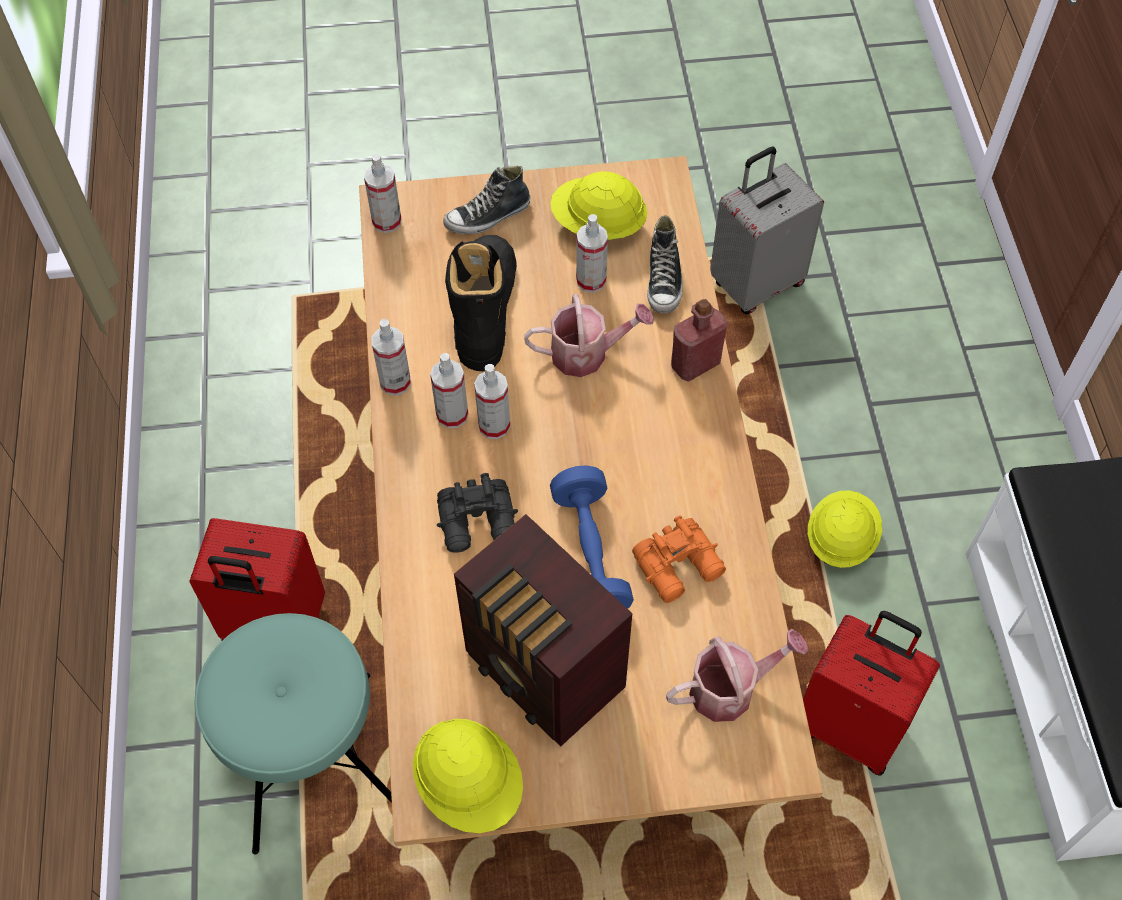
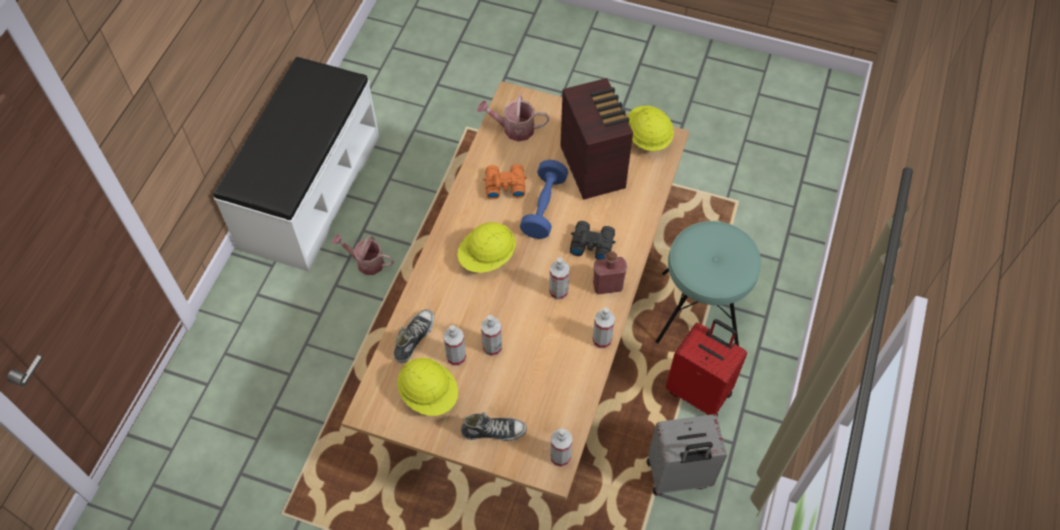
camera: 155 degrees left, 0 degrees up
(452, 415) = (578, 307): spray bottle -> spray bottle (492, 347)
(485, 310) = (528, 364): black boot -> none
(587, 353) = (485, 311): watering can -> watering can (366, 262)
(695, 364) = (430, 280): red bottle -> red bottle (607, 286)
(755, 283) = (294, 490): grey suitcase -> grey suitcase (678, 476)
(840, 539) = (366, 306): yellow hard hat -> yellow hard hat (487, 257)
(851, 725) = (427, 220): red suitcase -> none

